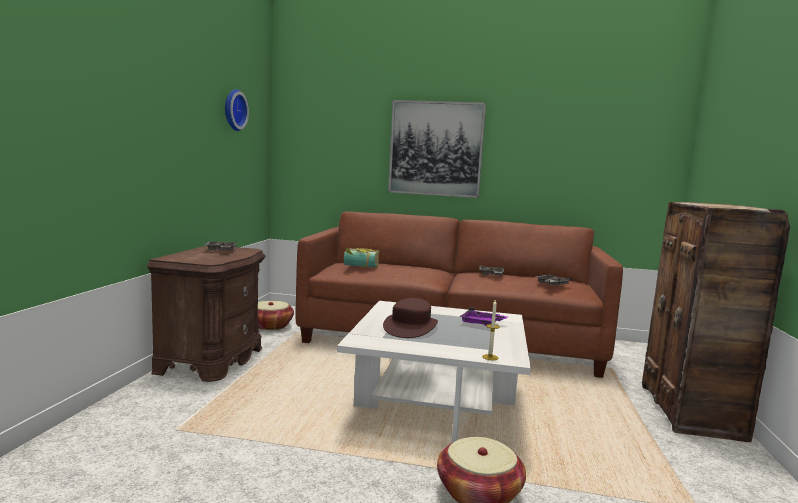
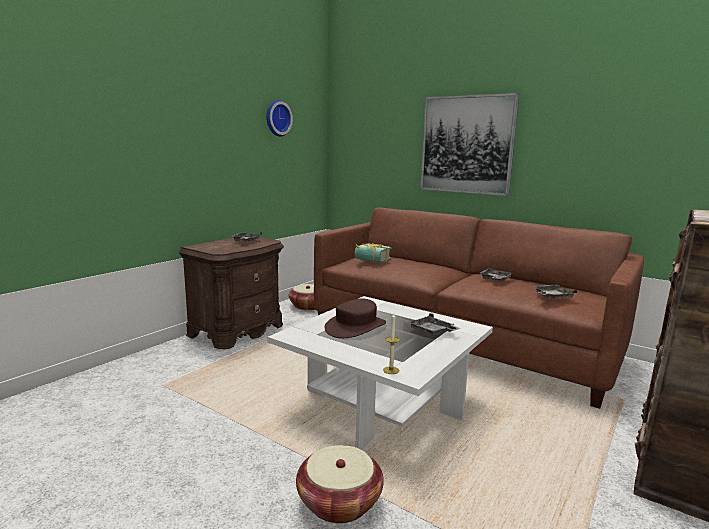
camera: 25 degrees right, 5 degrees up
(481, 323) = (432, 332): purple tray -> grey tray

